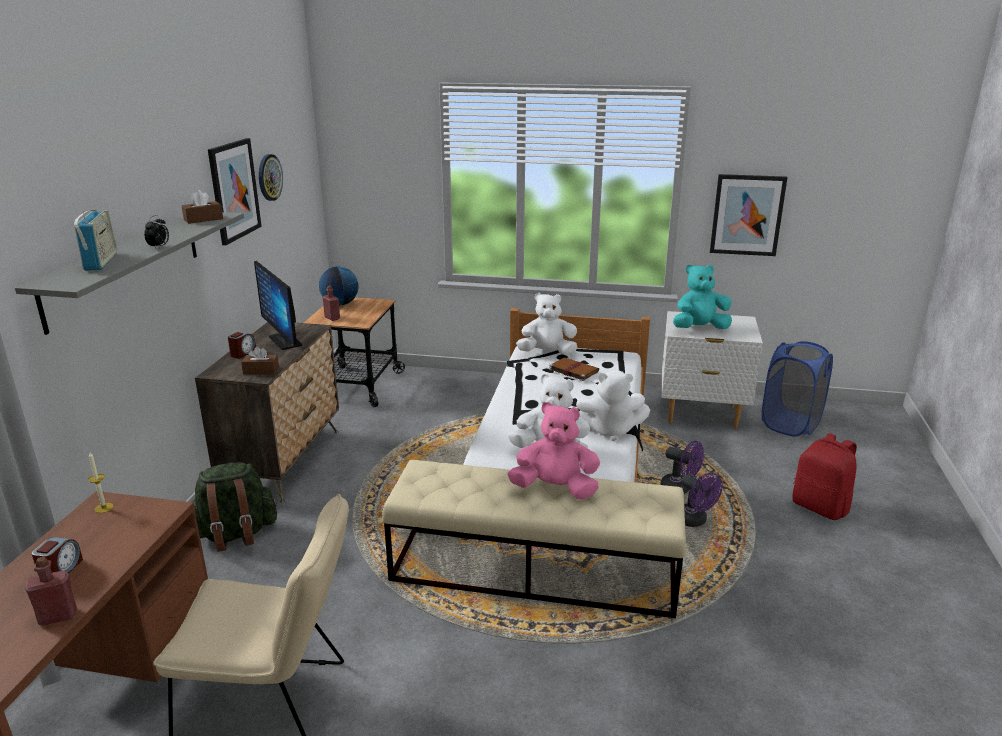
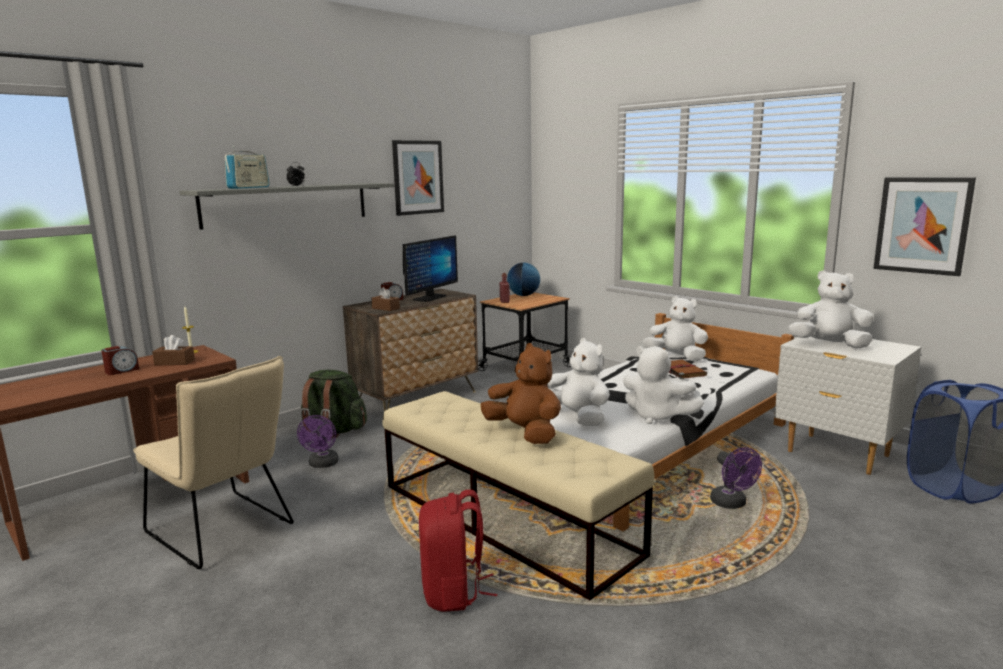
camera: 35 degrees right, 10 degrees down
(58, 616) = (82, 387): red bottle -> none
(203, 219) = (361, 183): brown tissue box -> brown tissue box (174, 362)
(269, 177) = (463, 177): wall clock -> none
(285, 341) = (429, 298): monitor -> monitor turned 150 degrees counterclockwise
(555, 489) = (525, 433): pink plush toy -> brown plush toy
(694, 521) = (715, 534): purple fan -> purple fan (322, 464)
(699, 329) = (829, 345): turquoise plush toy -> white plush toy
(820, 507) = (901, 571): red backpack -> red backpack (454, 592)

